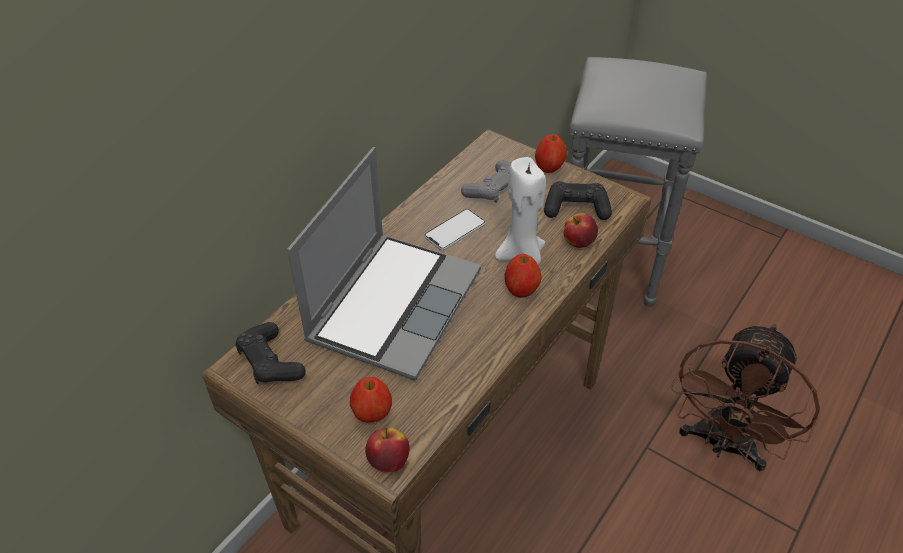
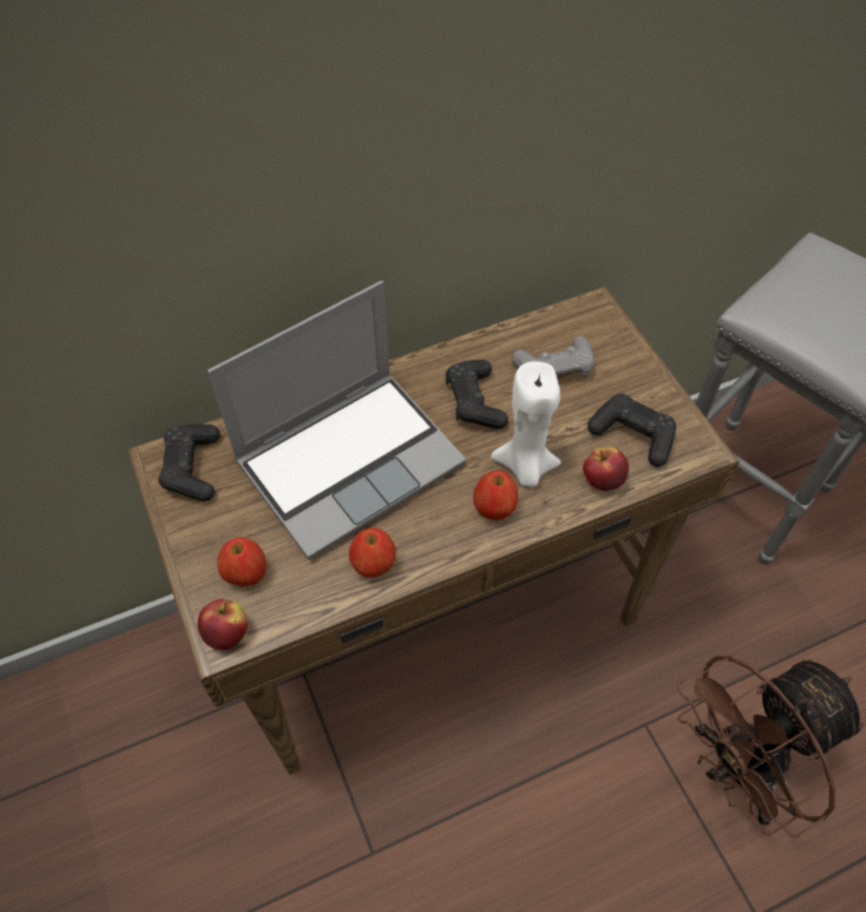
camera: 30 degrees right, 10 degrees up
(455, 230) = (474, 402): phone -> black game controller
(549, 168) = (639, 369): apple -> apple (373, 565)

